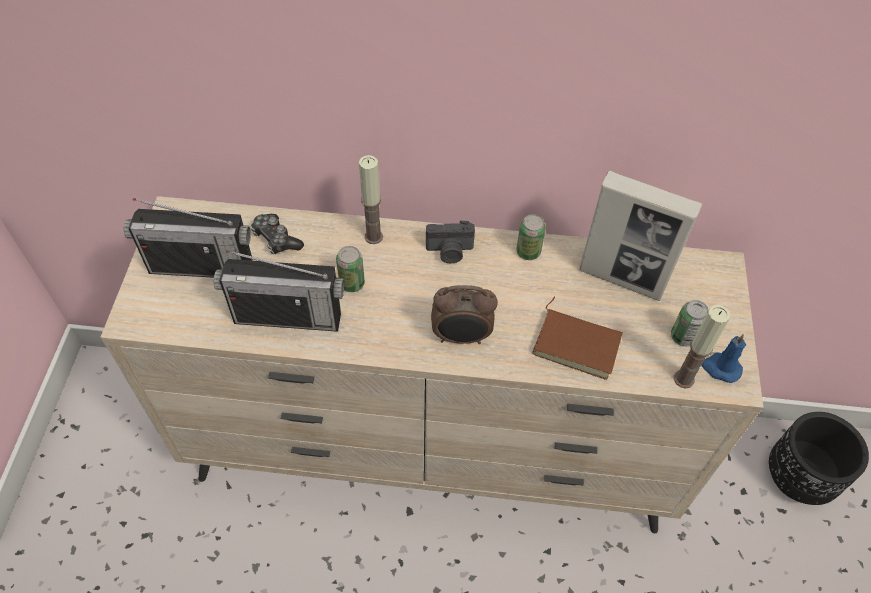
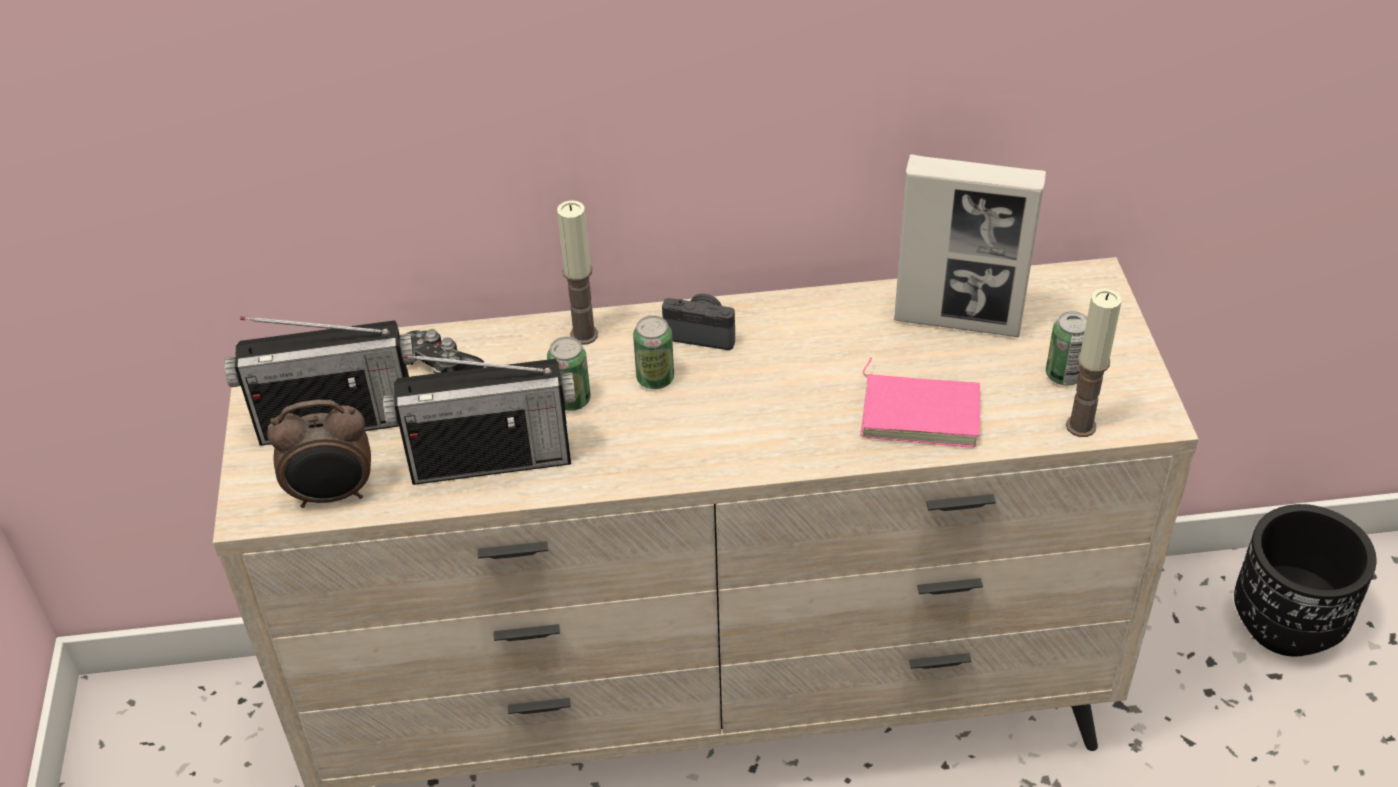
camera: 10 degrees left, 10 degrees down
(449, 251) = (702, 333): camera -> camera turned 150 degrees counterclockwise
(461, 337) = (753, 436): alarm clock -> alarm clock (333, 495)
(528, 252) = (815, 312): can -> can (655, 378)
(577, 343) = (921, 412): brown book -> pink book
(720, 368) = (1127, 403): blue candle -> none

